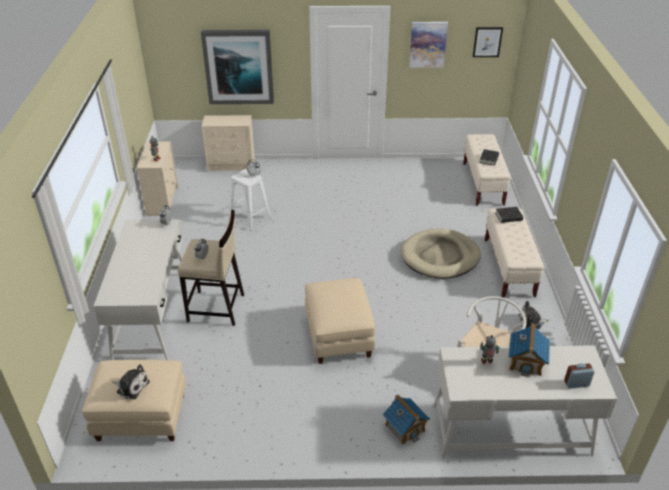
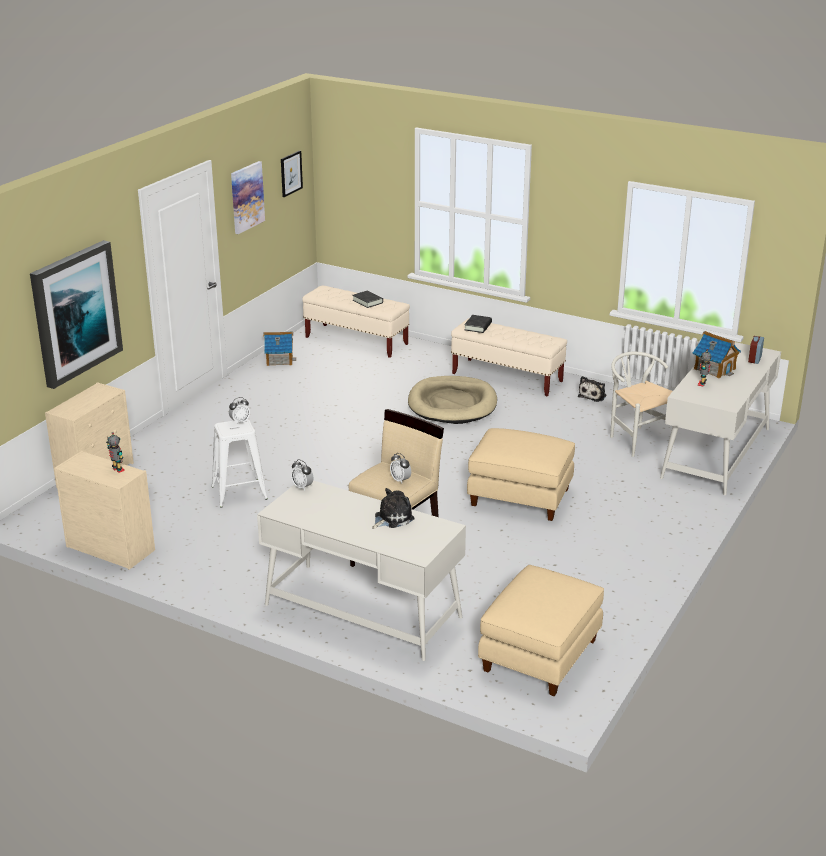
camera: 60 degrees left, 10 degrees down
(131, 386) = (556, 595): plush toy -> plush toy (392, 518)
(405, 427) = (676, 501): toy house -> toy house (279, 360)

